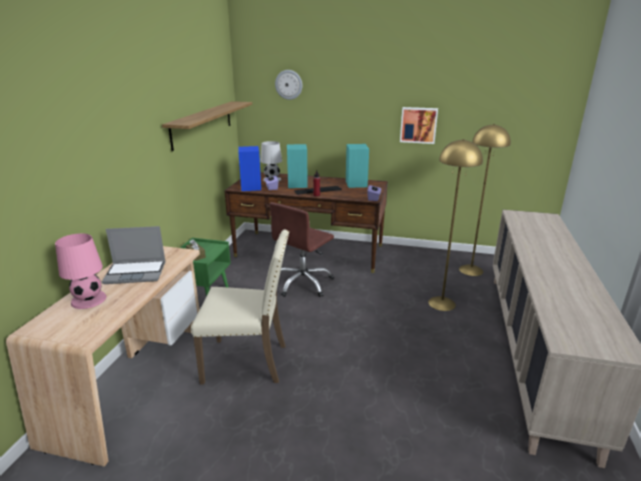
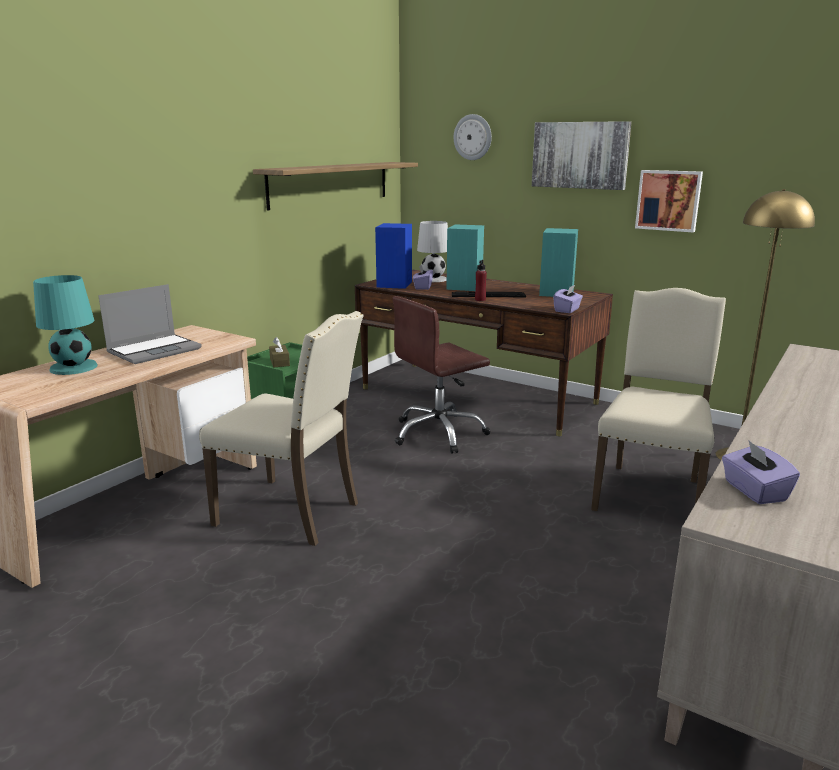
camera: 20 degrees right, 5 degrees down
(88, 300) = (73, 367): pink table lamp -> turquoise table lamp
(136, 272) = (155, 350): laptop -> laptop turned 60 degrees counterclockwise
(362, 97) = (580, 155): none -> picture
(442, 303) = (650, 493): yellow floor lamp -> beige chair
(563, 320) = (754, 491): none -> purple tissue box

